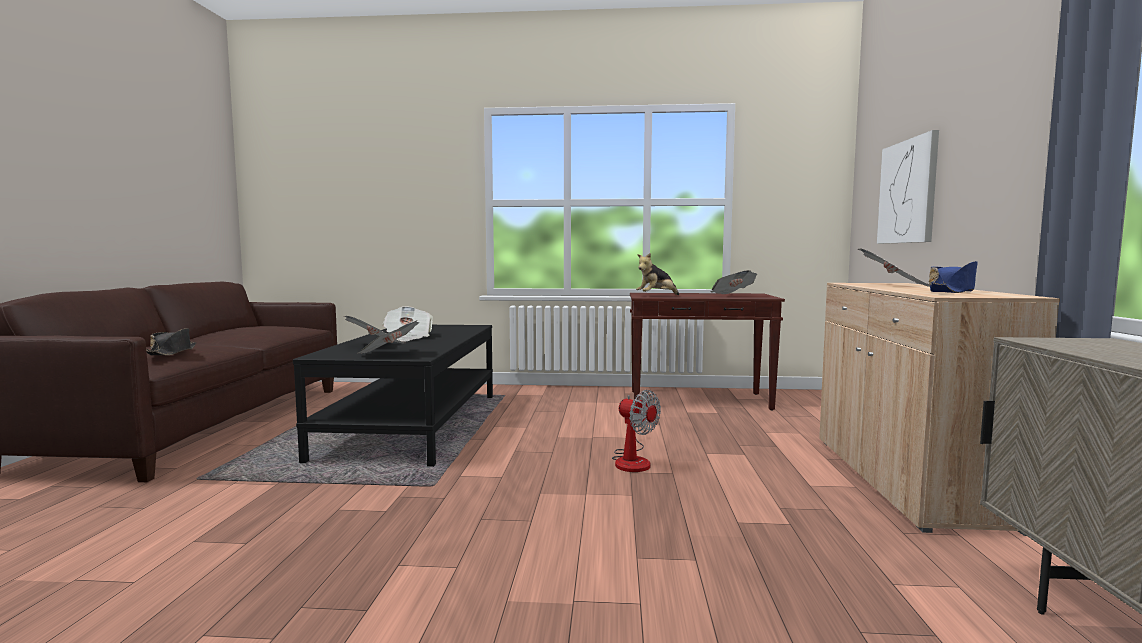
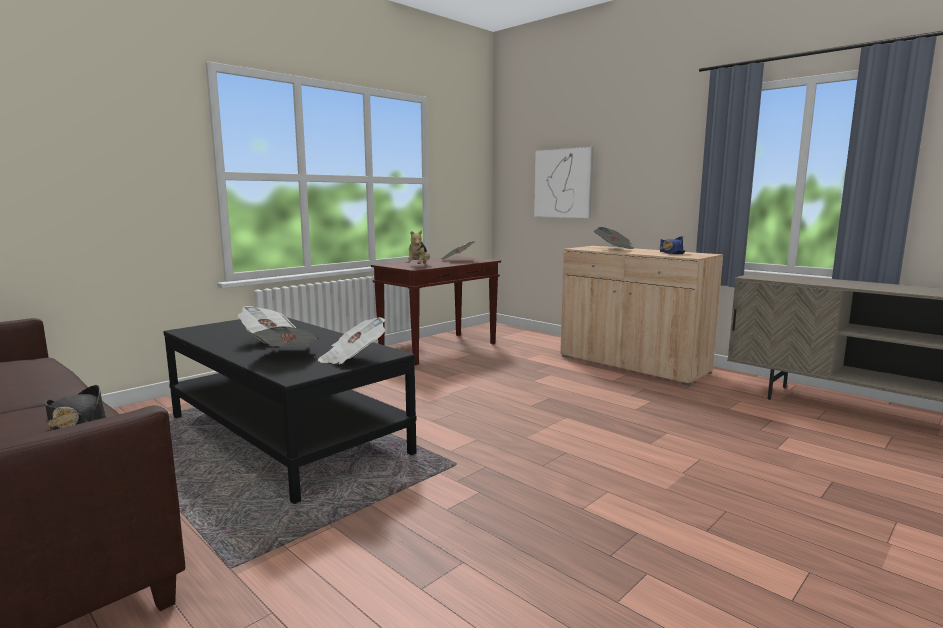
camera: 50 degrees left, 5 degrees up
(632, 460) = (513, 399): fan -> none

